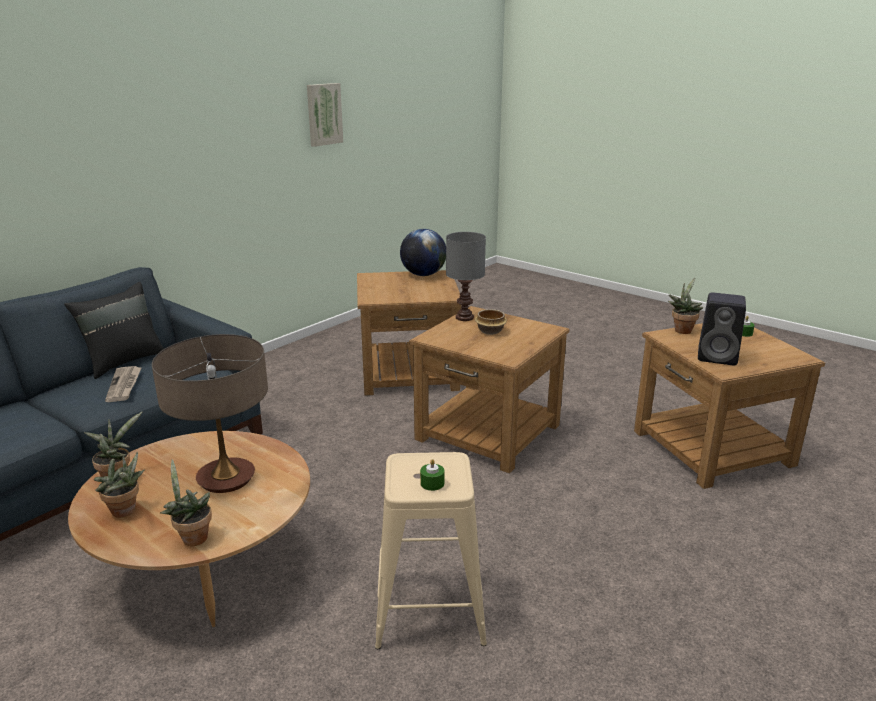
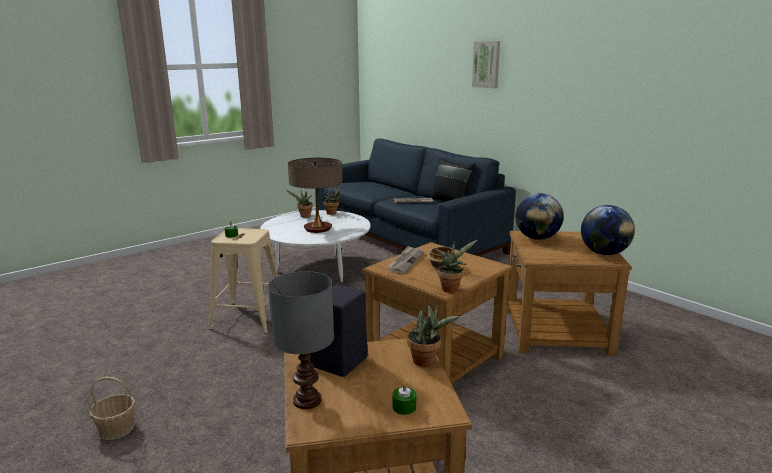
camera: 100 degrees right, 5 degrees down
(192, 537) = (275, 226): potted plant -> potted plant (451, 288)
(207, 567) = (317, 269): brown coffee table -> white coffee table
(323, 114) = (701, 88): picture -> picture (487, 64)
(385, 294) = (537, 238): none -> globe
(464, 318) = (476, 260): grey table lamp -> grey table lamp (306, 400)
(483, 348) = (405, 261): none -> newspaper
(764, 641) = (116, 428): none -> basket

